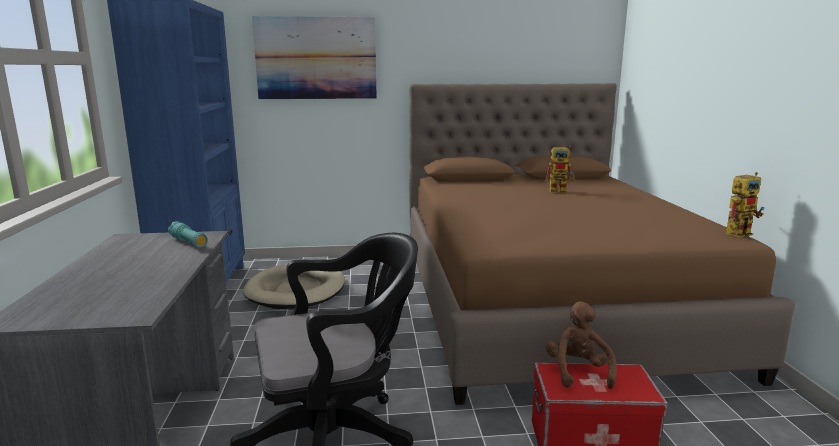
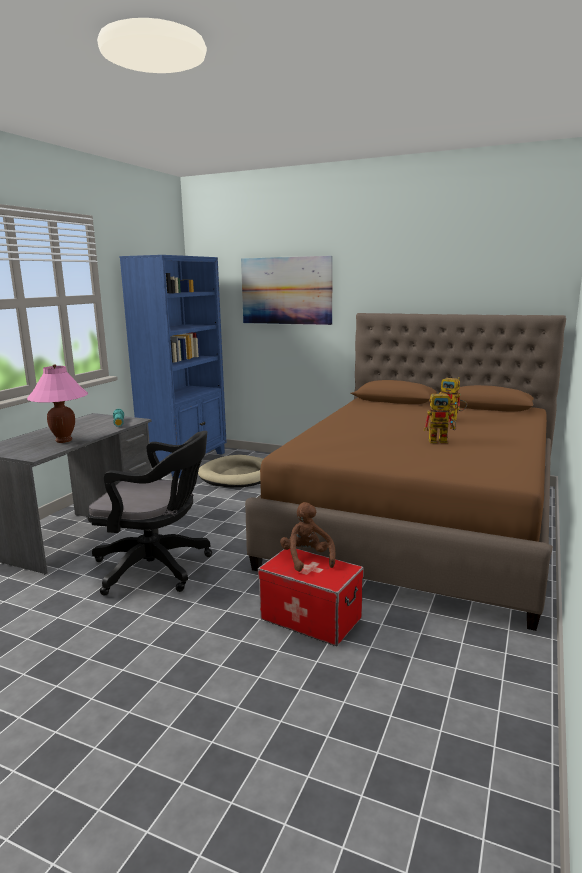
camera: 30 degrees right, 0 degrees up
(144, 281) = (64, 440): none -> pink table lamp
(578, 372) = (307, 558): brown plush toy -> brown plush toy turned 45 degrees counterclockwise
(740, 232) = (534, 475): toy robot -> toy robot (442, 441)

